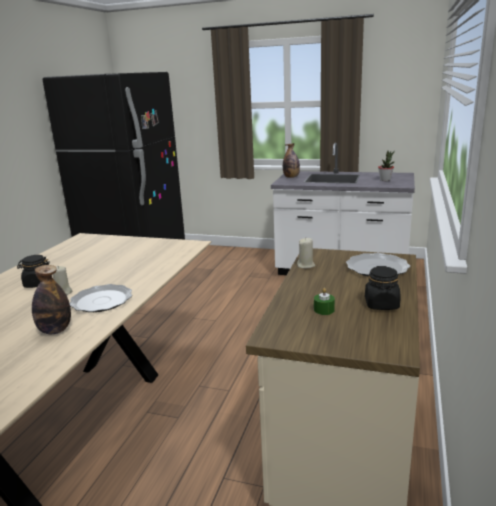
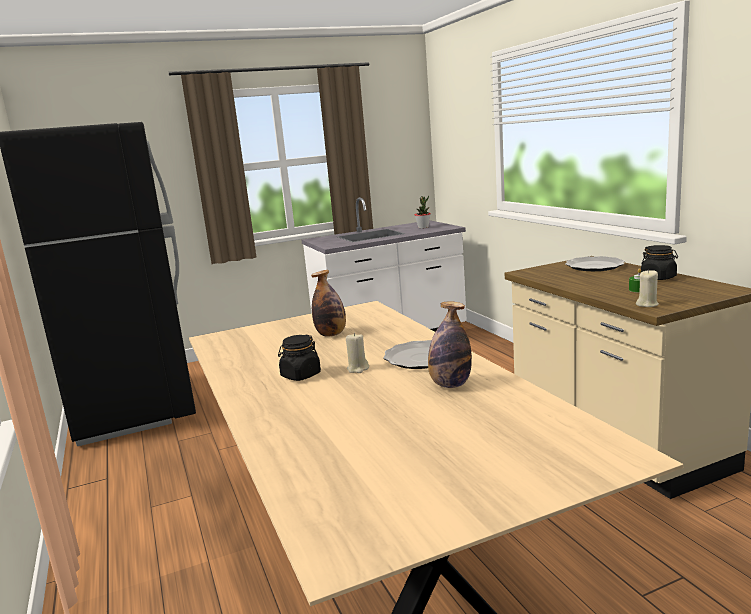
camera: 40 degrees left, 5 degrees down
(291, 177) = (326, 241): bottle -> bottle (331, 334)
(306, 265) = (546, 278): beige candle -> beige candle (647, 304)

